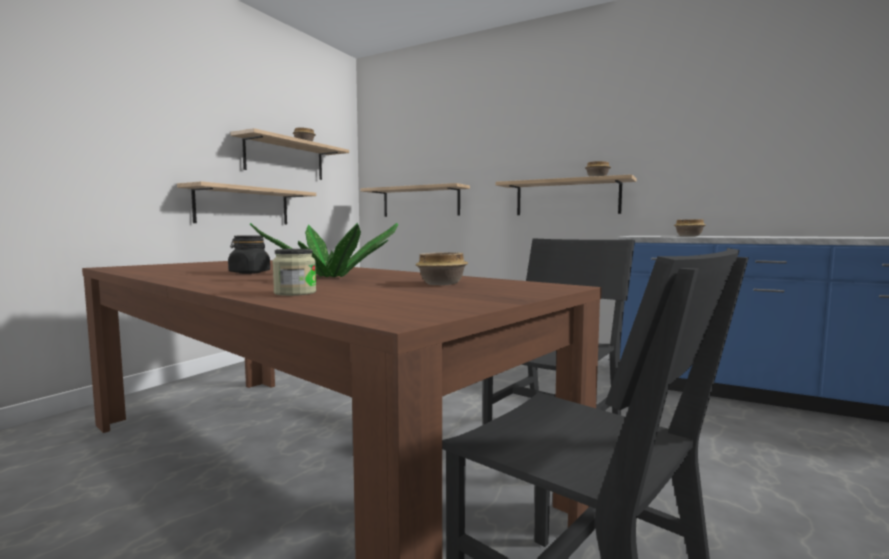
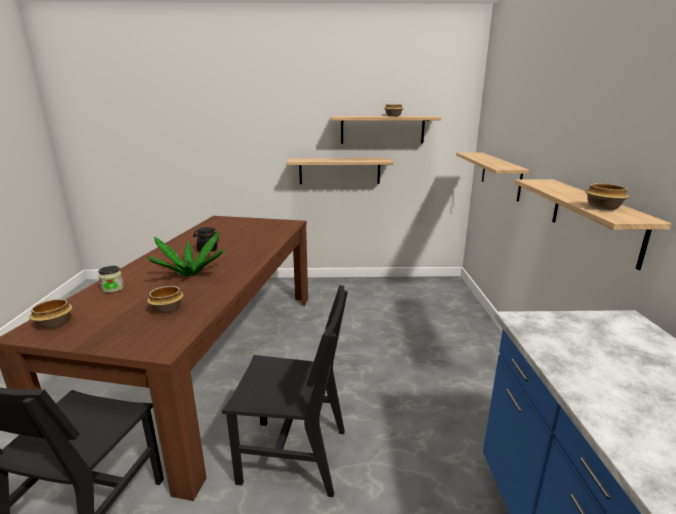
camera: 60 degrees right, 15 degrees up
(689, 236) = (620, 359): bowl -> bowl (54, 324)

